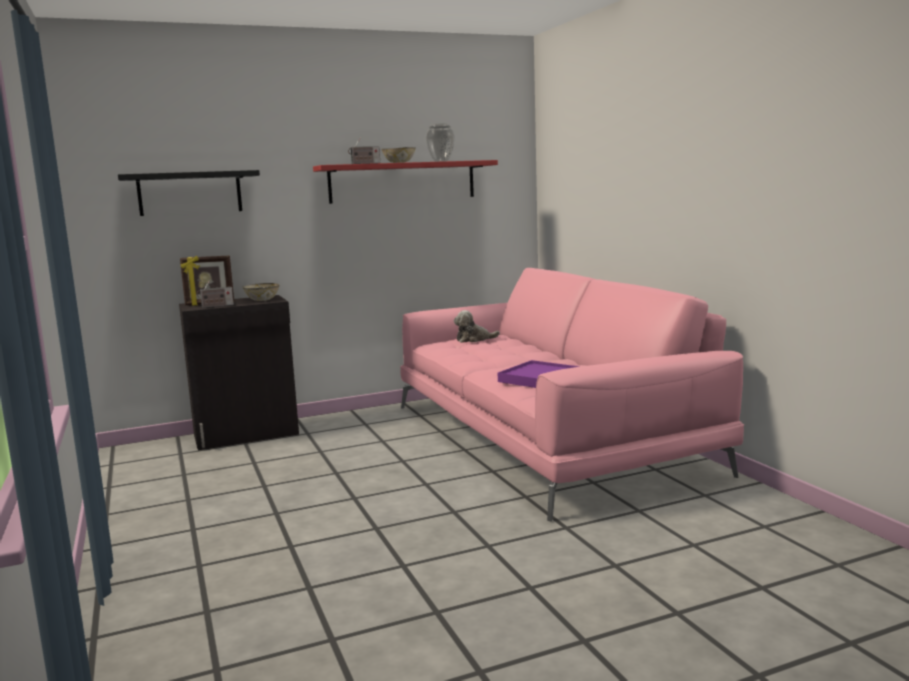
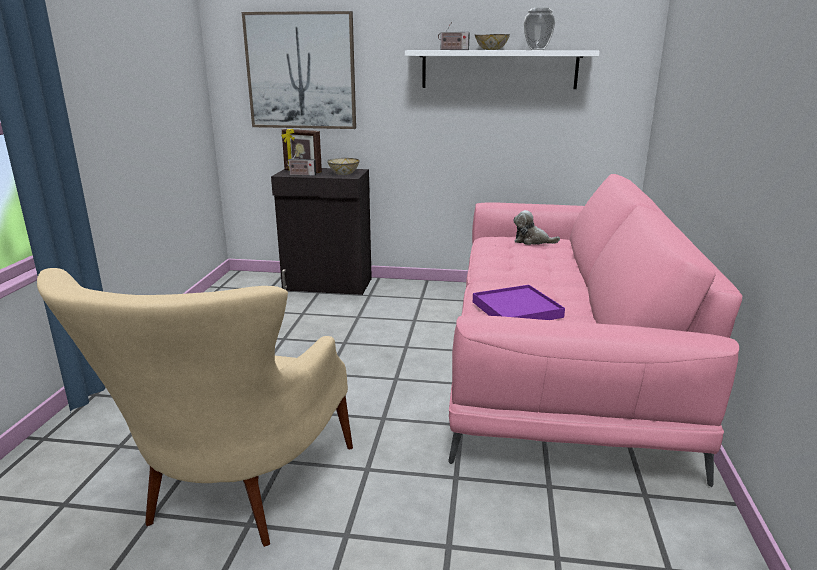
camera: 30 degrees right, 10 degrees up
(190, 193) = (301, 71): black shelf -> picture
(393, 603) = (230, 498): none -> beige armchair
(402, 182) = (499, 69): red shelf -> white shelf

